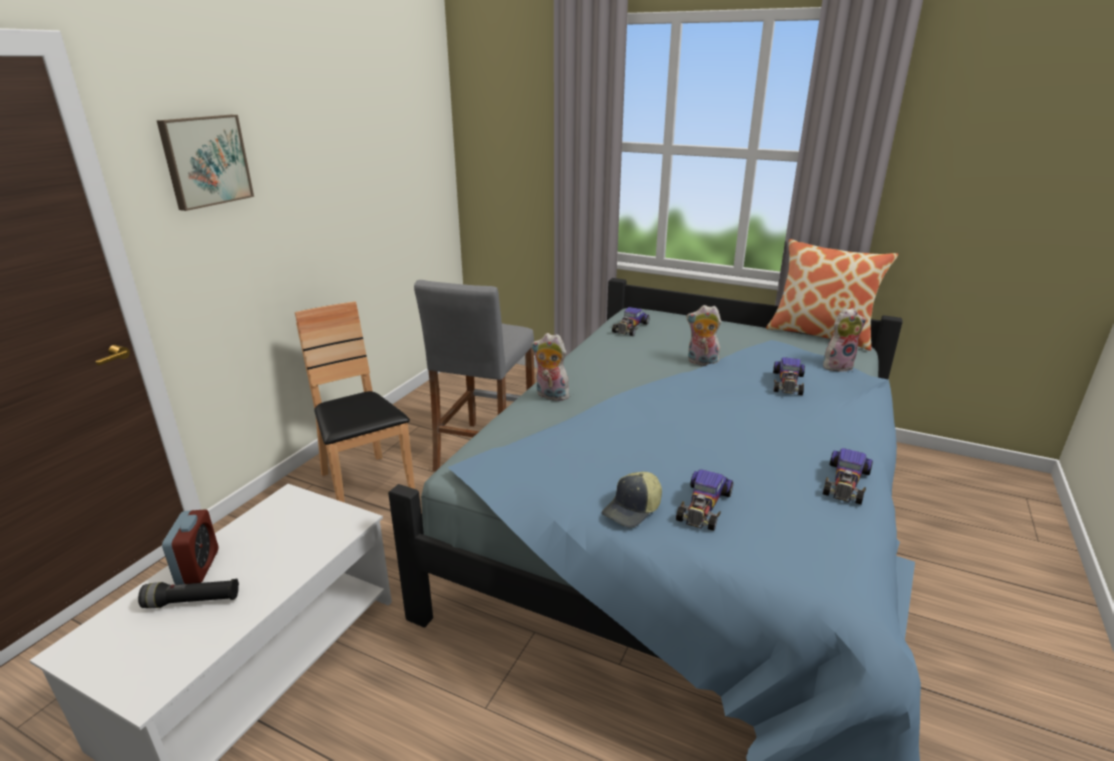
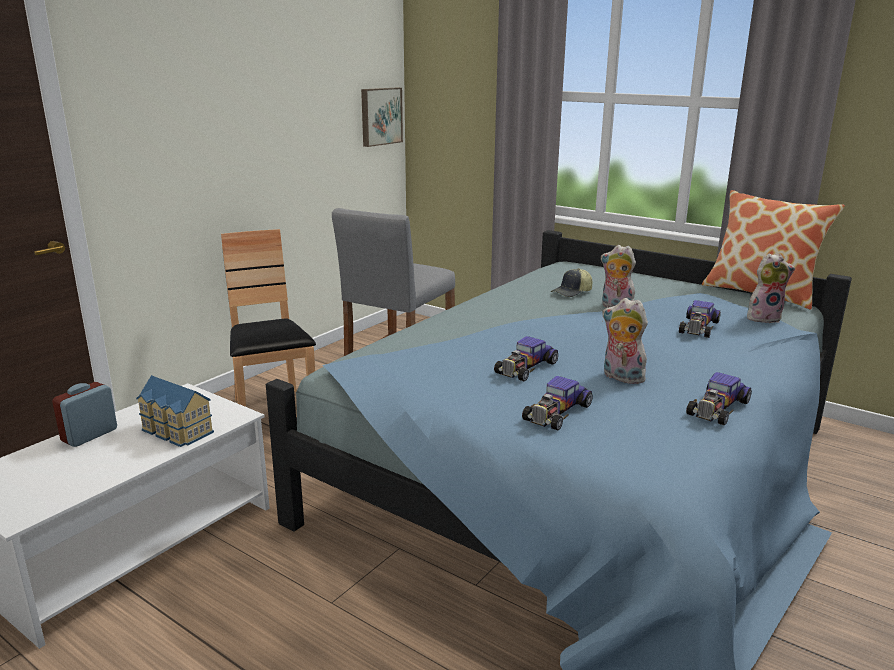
camera: 10 degrees right, 5 degrees down
(192, 601) = (77, 458): black flashlight -> none
(198, 567) = (89, 435): alarm clock -> alarm clock turned 150 degrees counterclockwise
(205, 161) = (152, 86): picture -> picture (380, 116)
(294, 550) = (176, 431): none -> toy house
(550, 396) = (446, 322): plush toy -> plush toy (621, 377)
(630, 328) = (554, 276): toy car -> toy car (525, 367)
(633, 510) = (484, 409): cap -> cap (572, 293)

